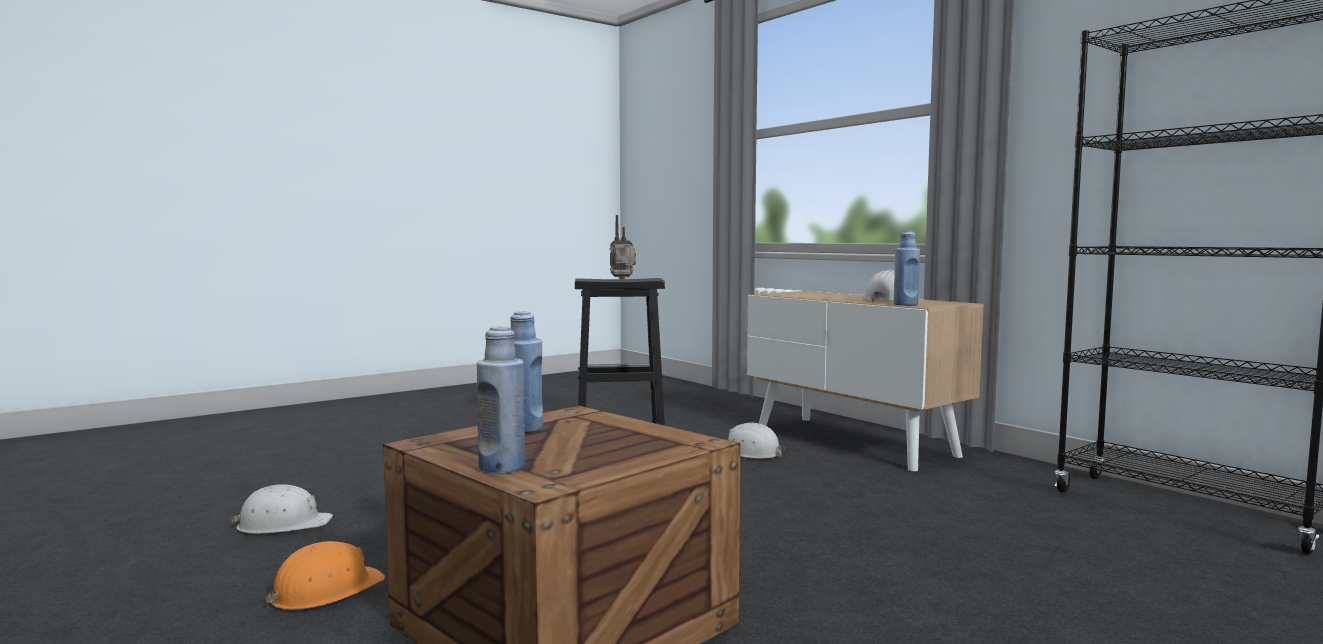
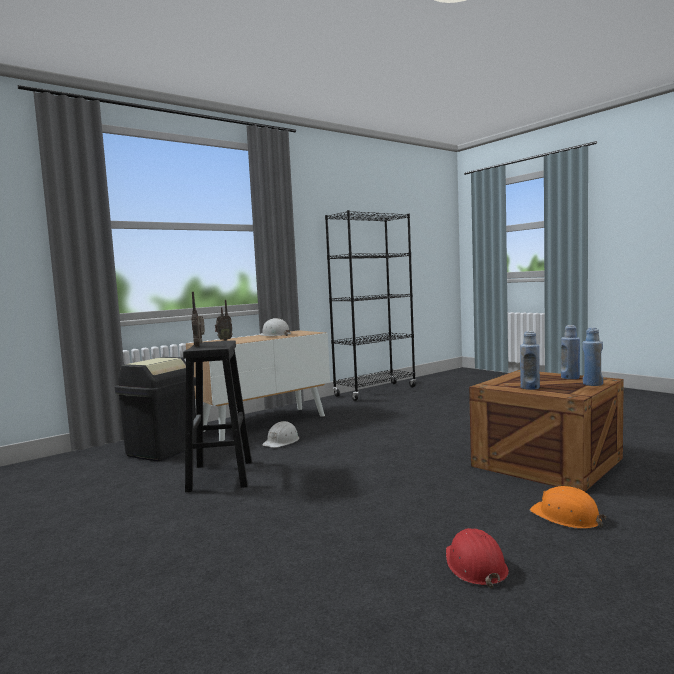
camera: 90 degrees left, 0 degrees up
(283, 524) = (474, 565): white hard hat -> red hard hat
(722, 412) = (162, 450): none -> black trash can
(828, 294) = (224, 340): none -> radio
(905, 304) = (306, 333): blue bottle -> blue bottle (570, 378)

